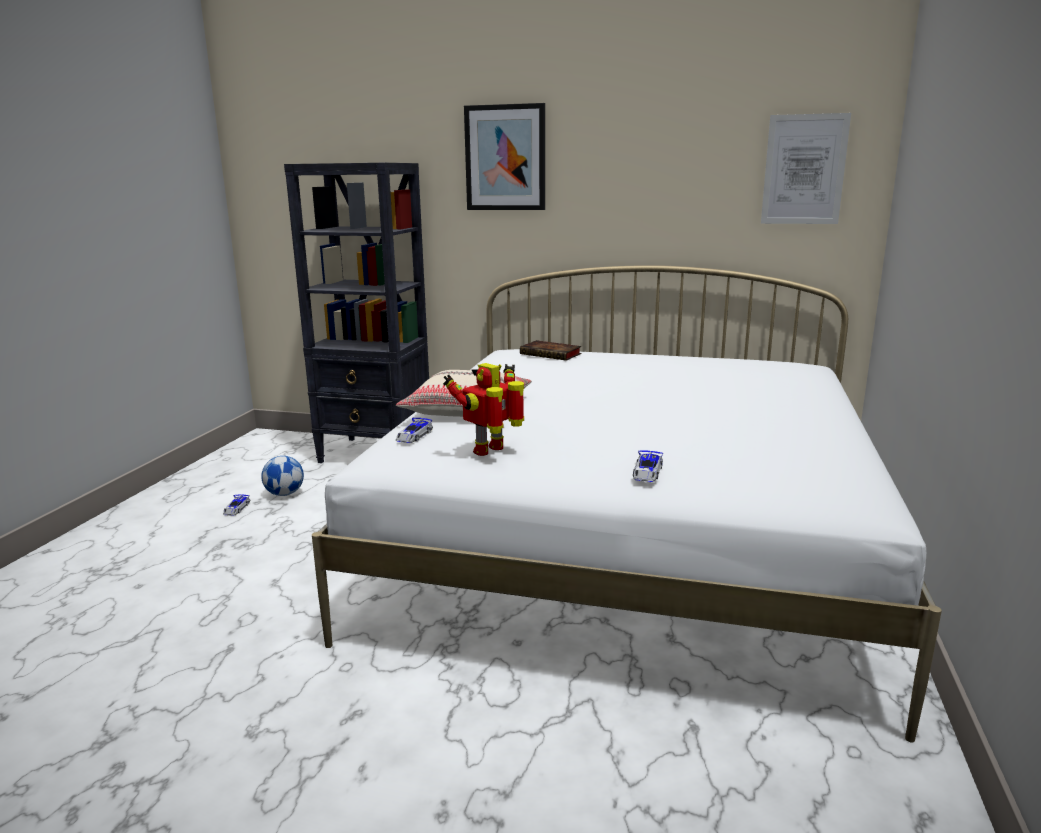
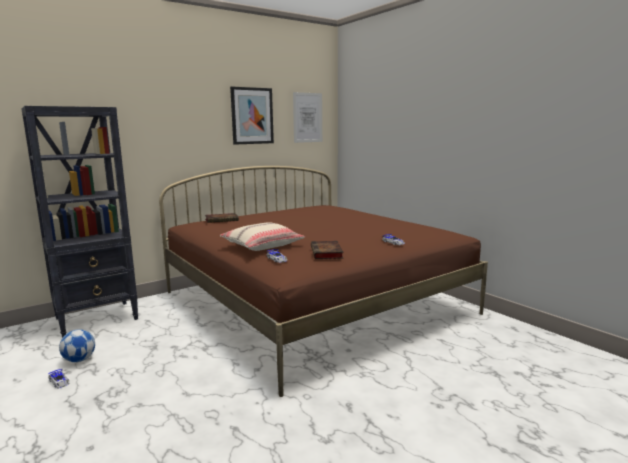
camera: 50 degrees left, 5 degrees down
(491, 451) = (327, 253): toy robot -> book
(505, 158) = (163, 108): picture -> picture (252, 116)
(629, 544) = (314, 302): white bed -> brown bed

